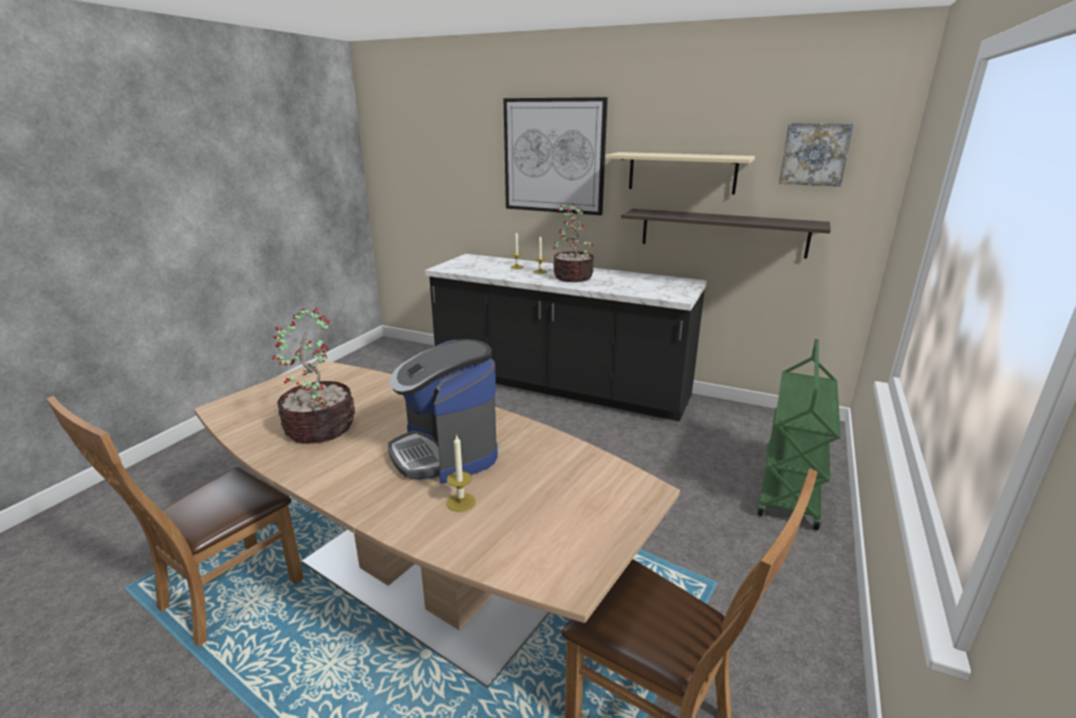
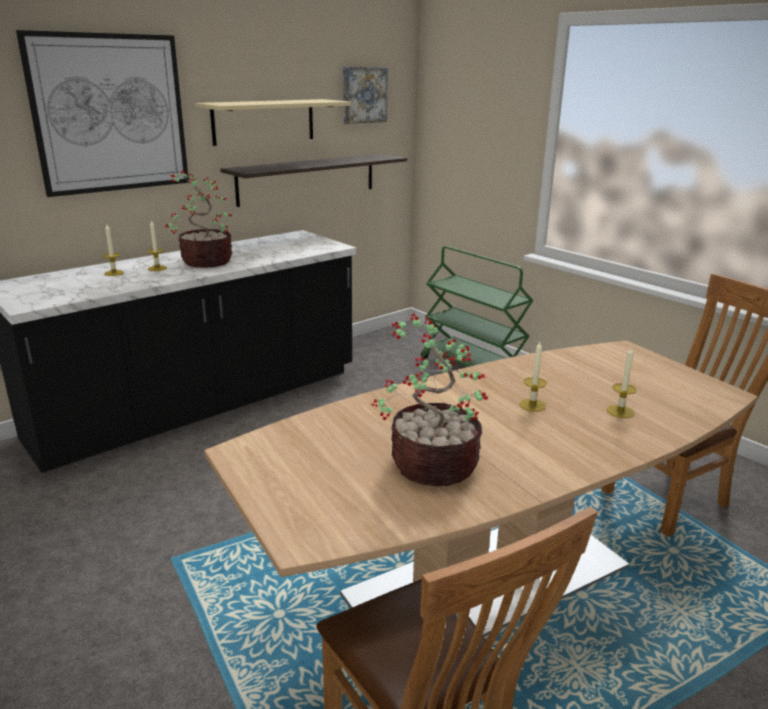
camera: 65 degrees left, 0 degrees up
(445, 452) = (532, 405): coffee machine -> candle

